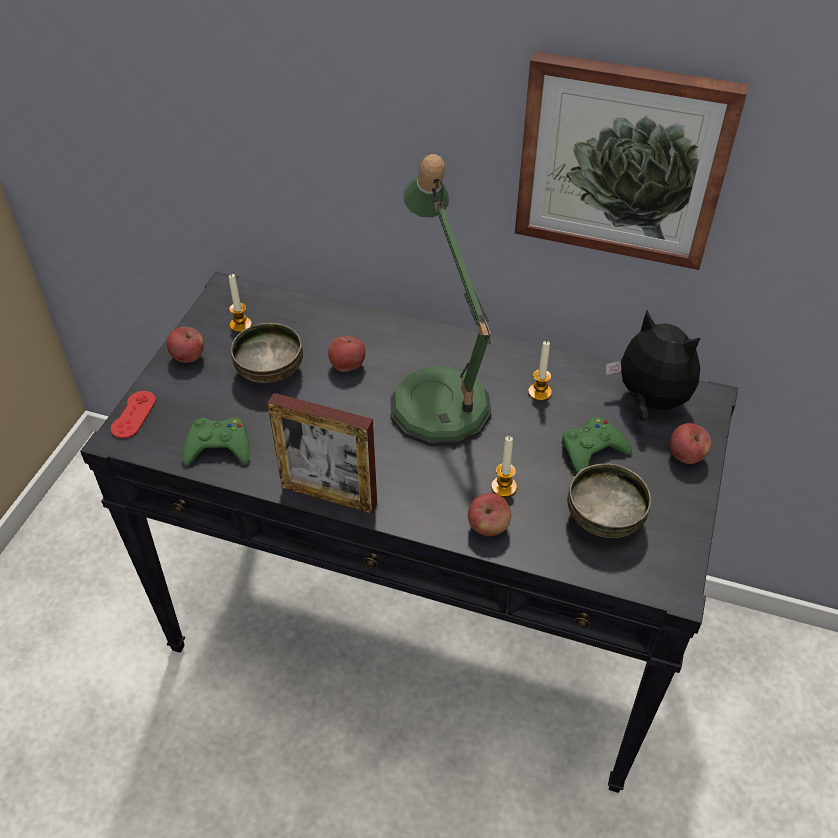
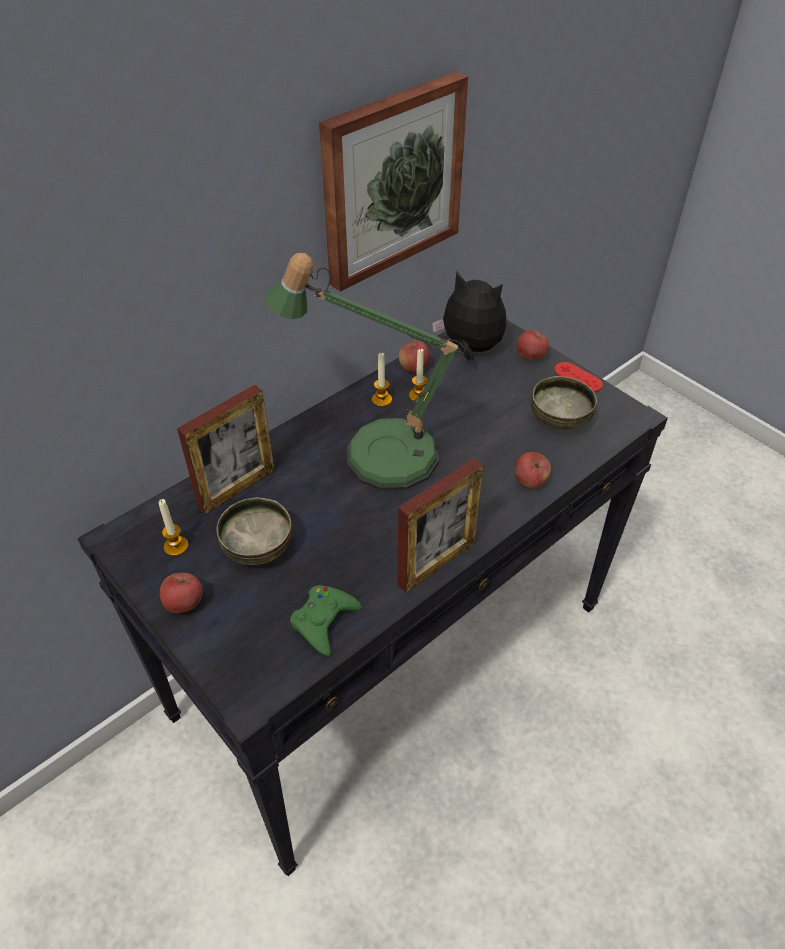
camera: 60 degrees left, 0 degrees up
(133, 414) = (227, 677): red game controller -> red game controller (578, 377)
(325, 328) = (237, 488): none -> picture frame
(347, 366) = (297, 492): apple -> apple (414, 368)
(504, 487) = (497, 456): candle -> candle (381, 400)
(592, 450) = (495, 397): green game controller -> none
(649, 402) = (470, 349): plush toy -> plush toy turned 45 degrees clockwise

